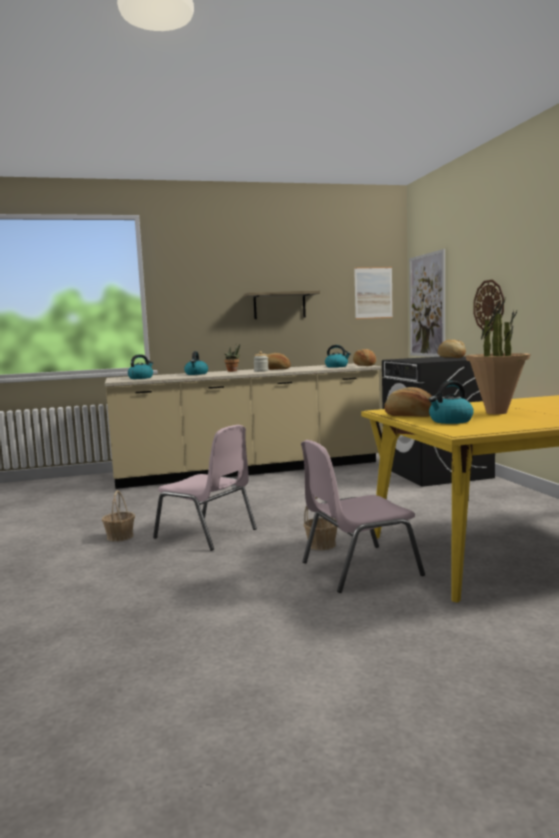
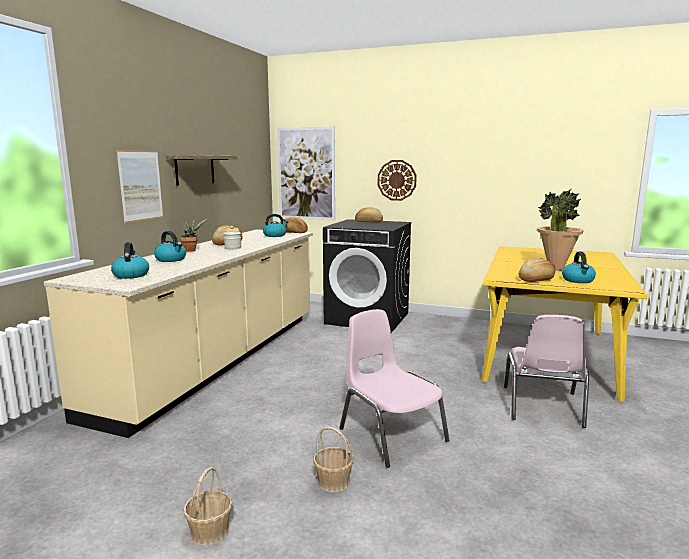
camera: 55 degrees left, 5 degrees up
(207, 534) = (391, 434): pink chair -> pink chair turned 105 degrees counterclockwise
(322, 545) = (479, 401): basket -> basket (210, 531)
(373, 293) = (254, 158): picture -> picture (140, 185)

